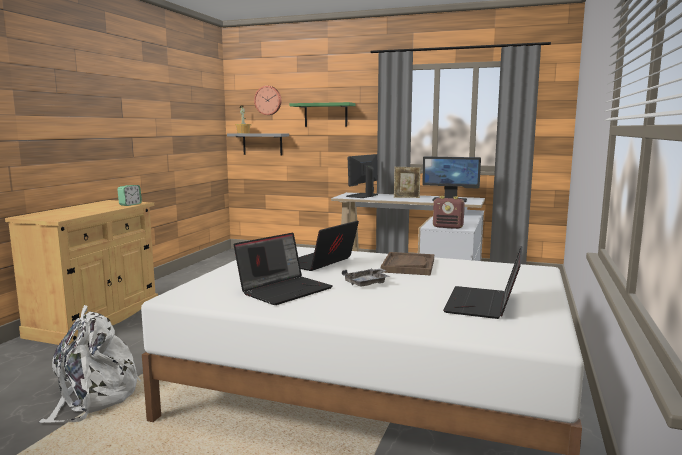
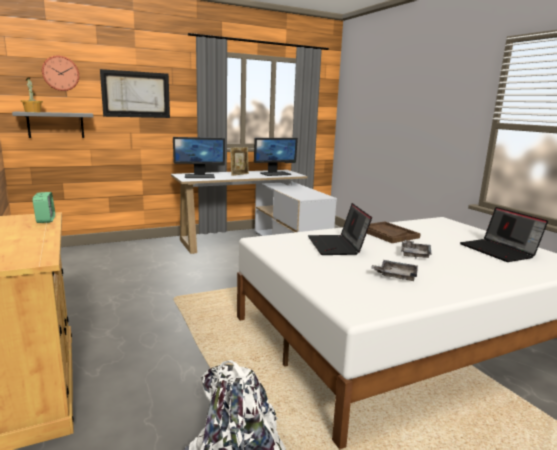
camera: 45 degrees left, 5 degrees up
(285, 290) = (396, 276): laptop -> grey tray
(325, 115) = (136, 94): green shelf -> picture
(362, 196) = (199, 176): monitor -> monitor turned 90 degrees counterclockwise
(448, 227) = (314, 197): radio -> none

